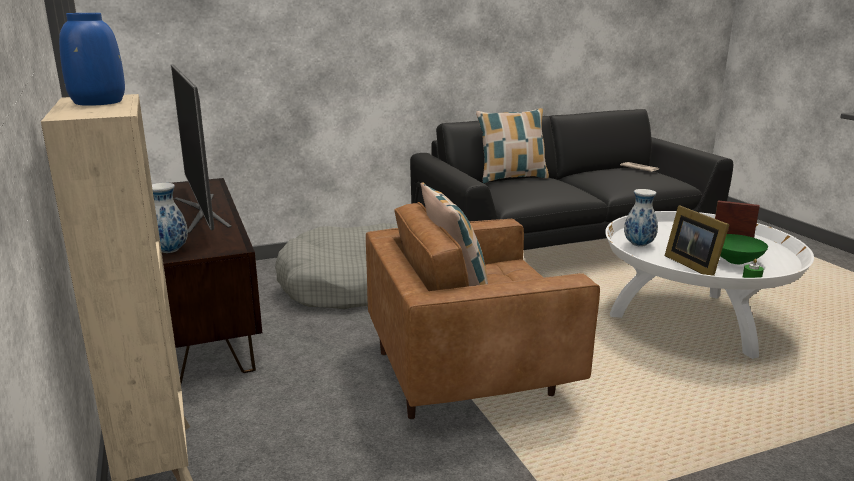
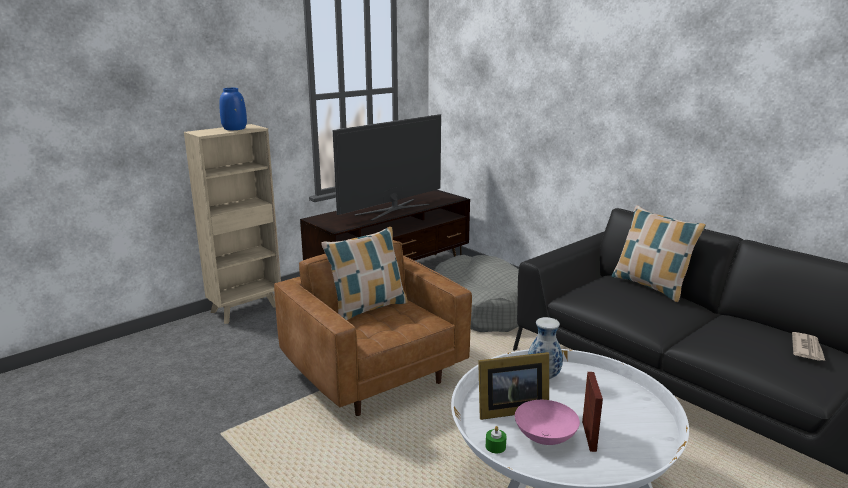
camera: 70 degrees right, 0 degrees up
(169, 251) = (323, 218): vase -> none
(692, 265) = (509, 409): picture frame -> picture frame turned 150 degrees counterclockwise
(734, 261) = (544, 437): green bowl -> pink bowl

